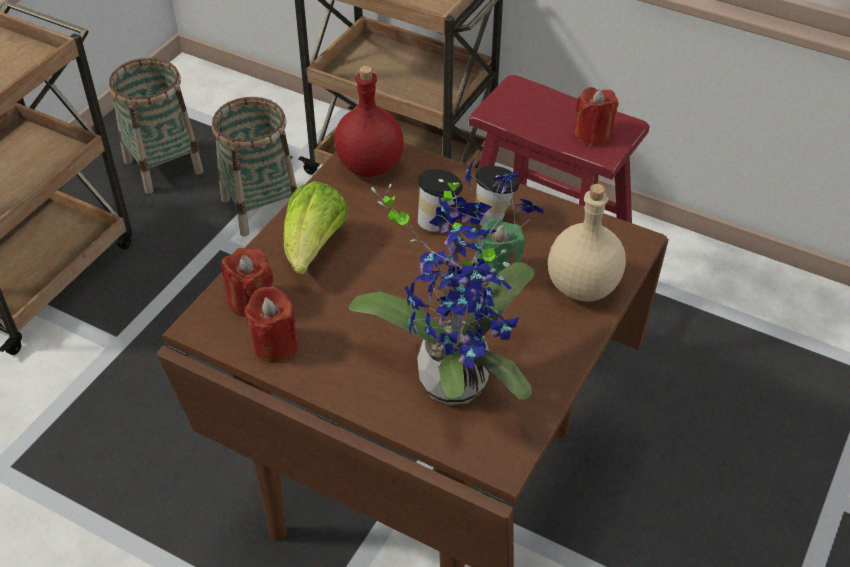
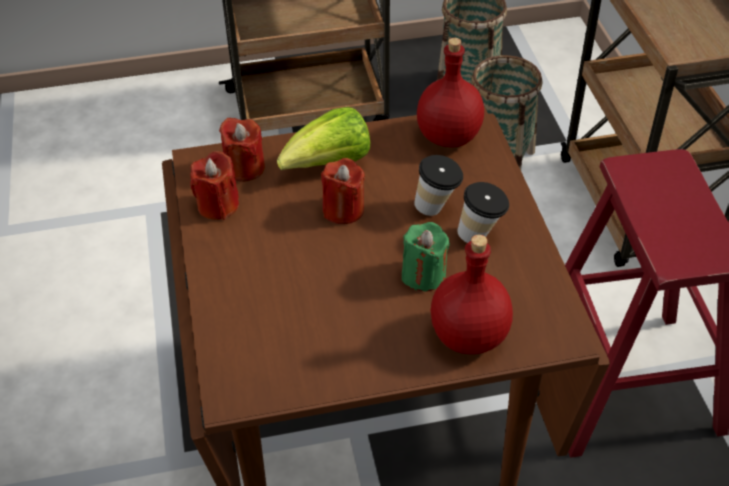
camera: 50 degrees right, 0 degrees up
(456, 374) = (291, 317): potted plant -> none
(584, 286) = (470, 336): beige bottle -> red bottle
(593, 134) = (686, 242): red candle -> red candle (343, 210)

